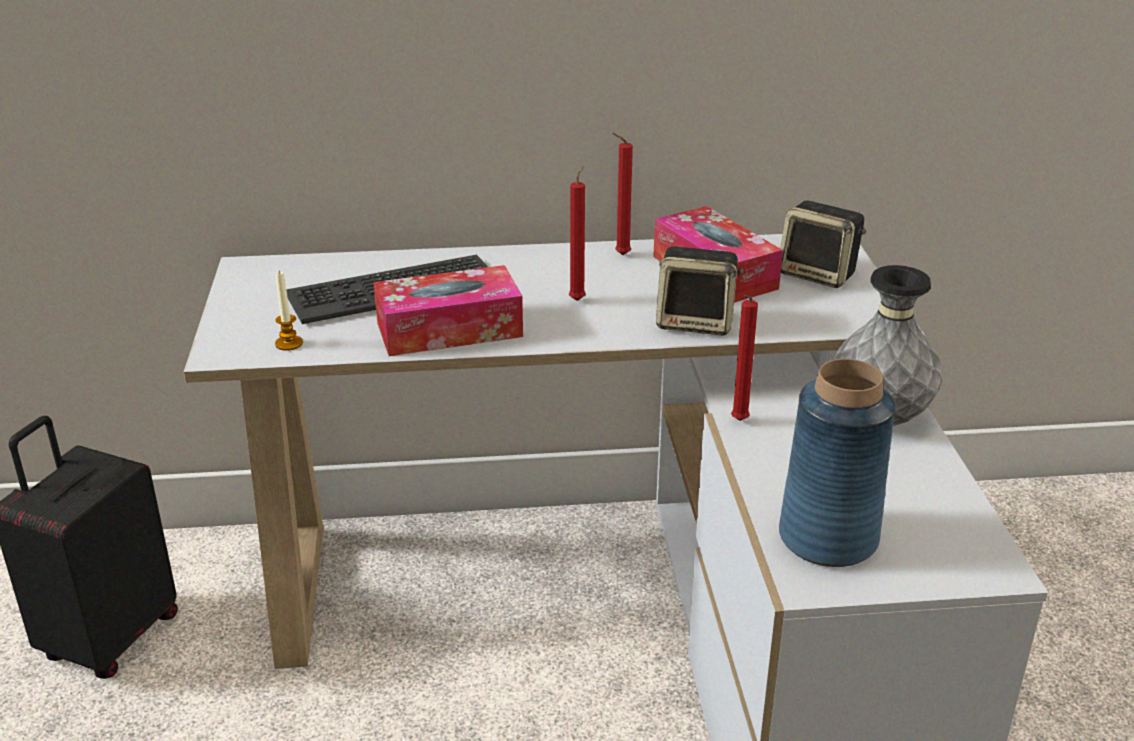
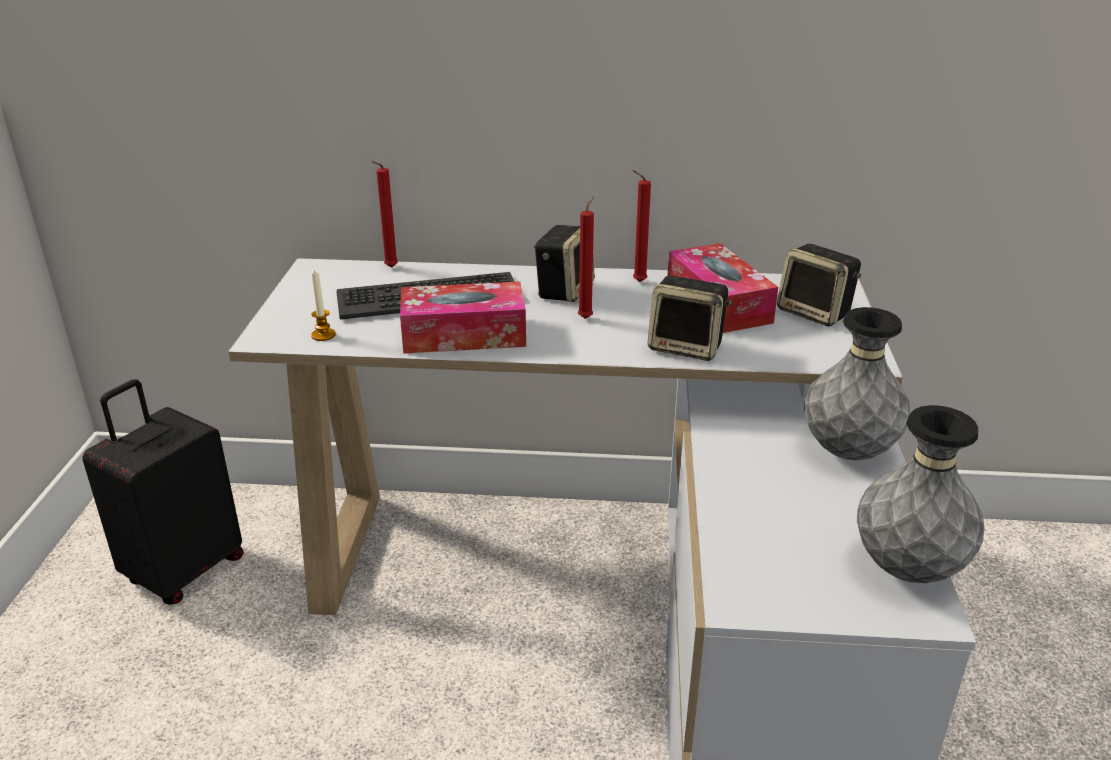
camera: 10 degrees right, 0 degrees up
(543, 270) = (564, 290): none -> speaker
(738, 422) = (712, 442): red candle -> red candle (389, 268)
(827, 538) = (766, 562): blue vase -> none
(966, 530) = (907, 569): none -> grey vase

